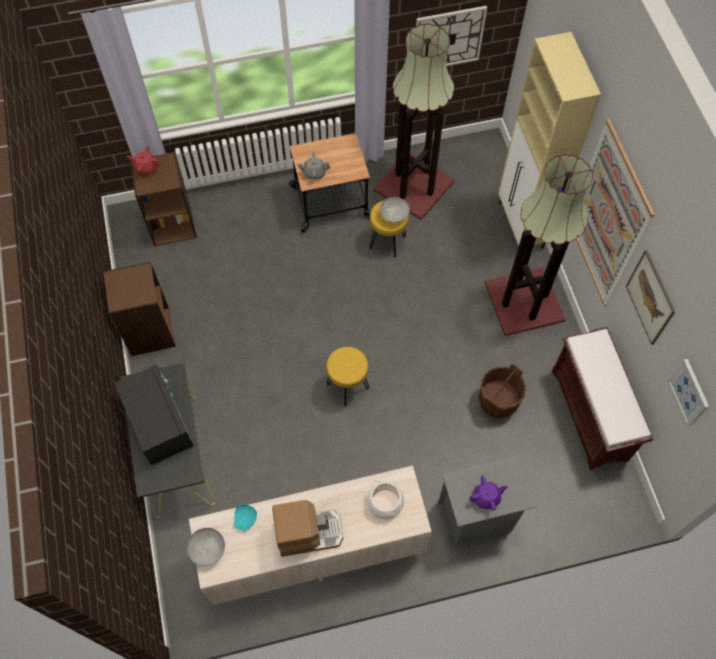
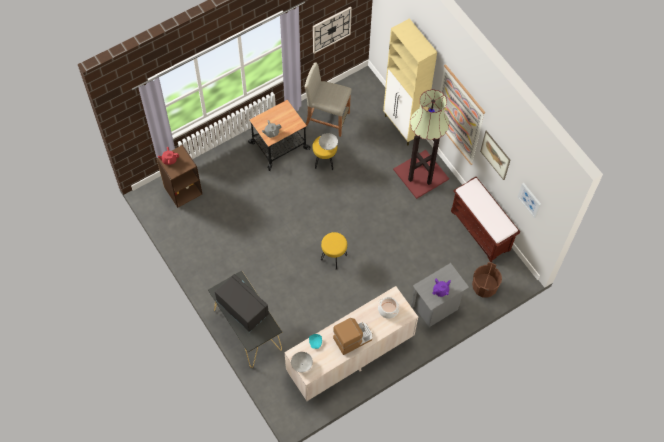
camera: 20 degrees left, 0 degrees up
(149, 331) = (198, 262): brown bookcase -> none
(413, 184) = (327, 119): floor lamp -> beige stool
(498, 401) = (425, 239): brown bucket -> brown bucket (484, 287)

